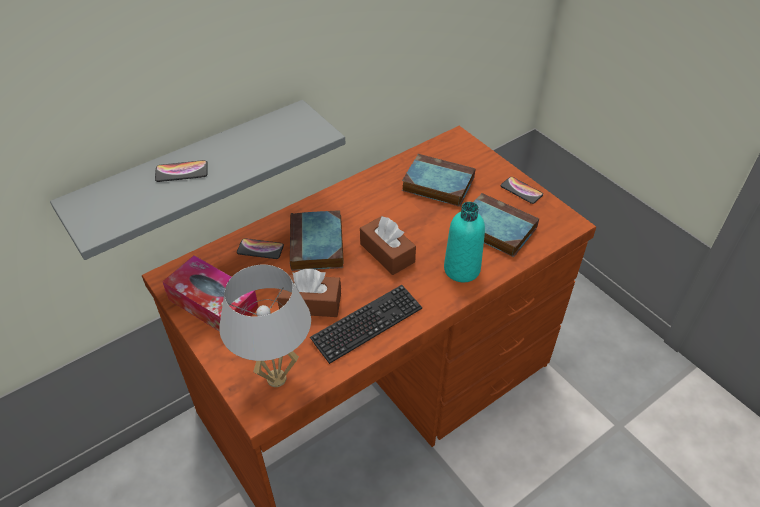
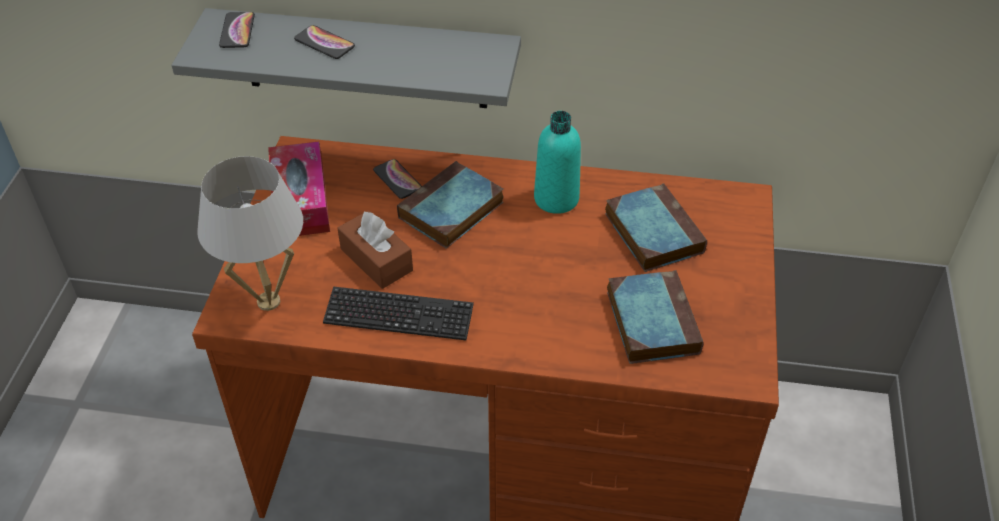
camera: 45 degrees right, 0 degrees up
(387, 253) = (505, 265): brown tissue box -> none
(462, 269) = (557, 334): turquoise bottle -> turquoise bottle (556, 199)
(521, 190) = (741, 303): phone -> phone (237, 31)

